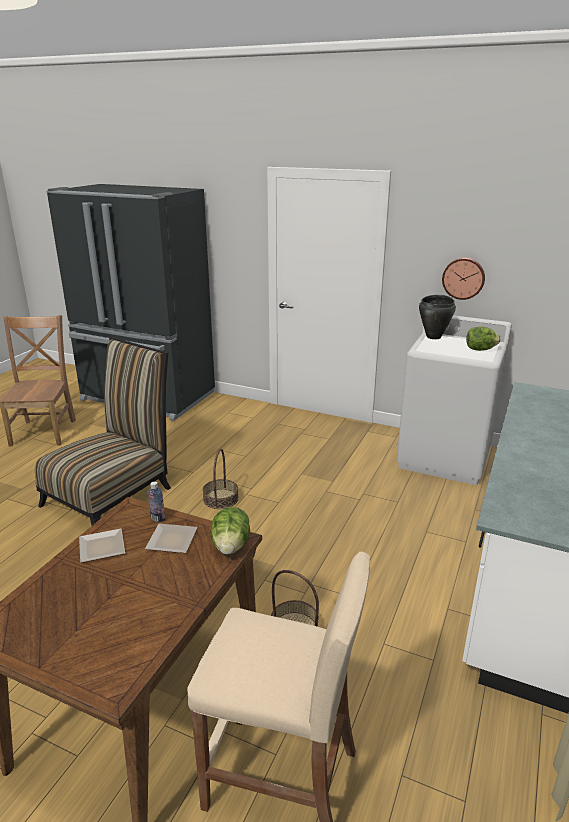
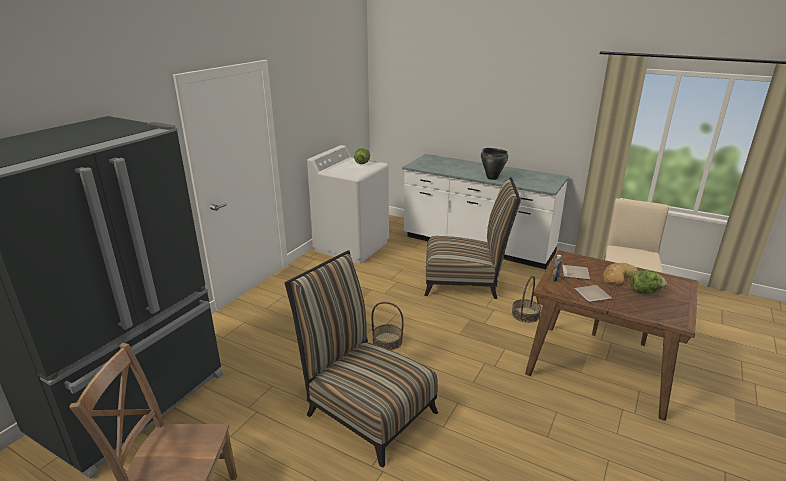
camera: 85 degrees left, 0 degrees up
(153, 589) = (618, 277): none -> bread
(231, 546) = (572, 257): lettuce -> lettuce (644, 292)
(382, 564) = (465, 281): none -> chair
(434, 337) = (332, 170): black cooking pot -> black cooking pot (492, 178)
(463, 278) = (314, 127): wall clock -> none

